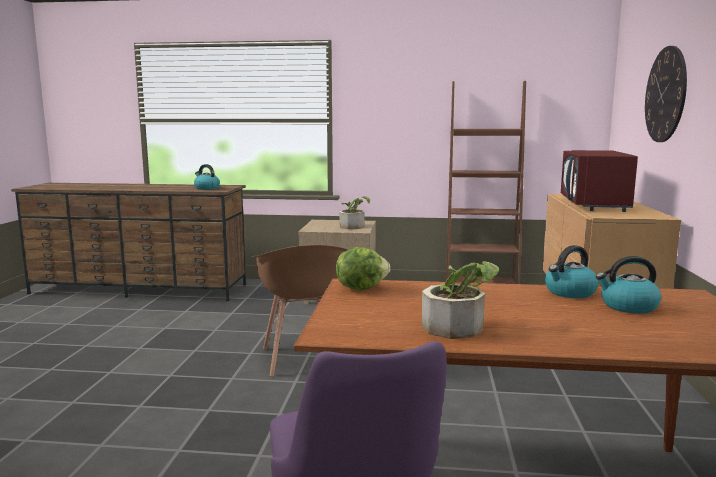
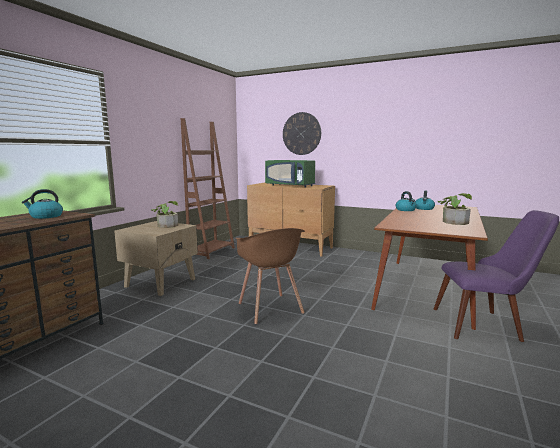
camera: 70 degrees left, 0 degrees up
(302, 359) = (270, 309): brown chair -> brown chair turned 60 degrees clockwise
(360, 288) = (396, 225): lettuce -> none
(594, 205) = (290, 185): red microwave -> green microwave

